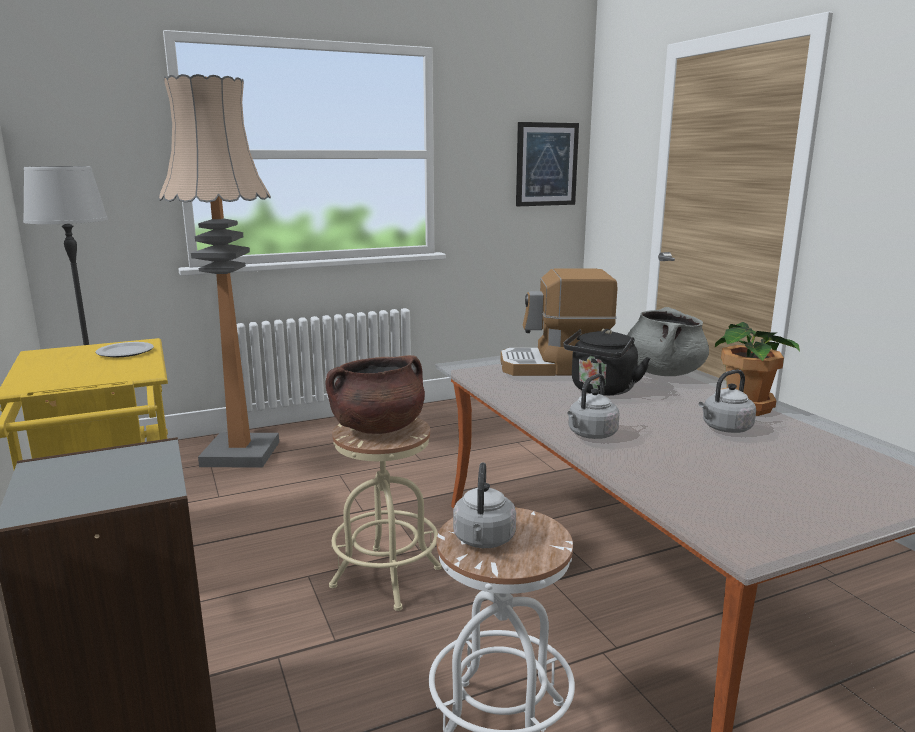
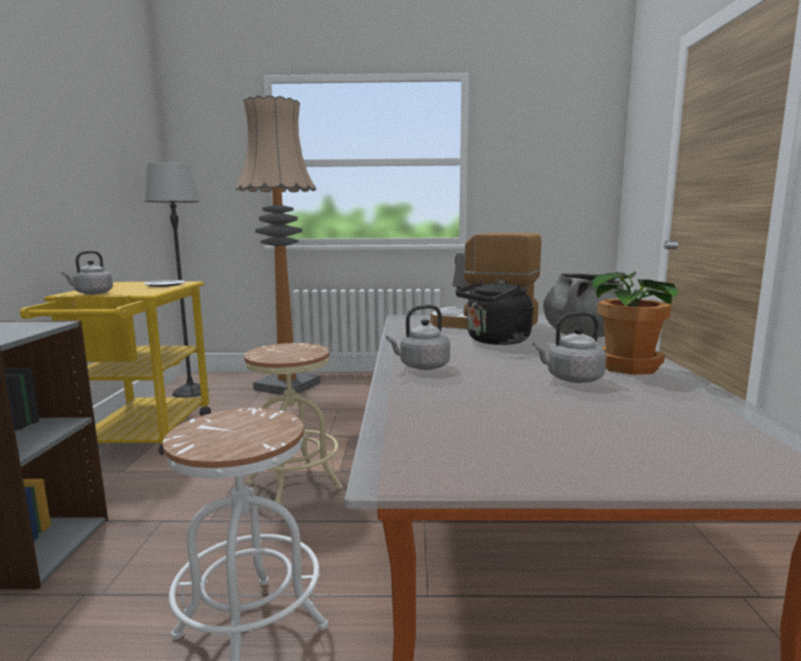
camera: 25 degrees right, 5 degrees down
(378, 428) = (286, 351): brown cooking pot -> none
(483, 540) = (216, 428): grey kettle -> grey kettle (92, 293)
(546, 164) = (577, 169): picture -> none

